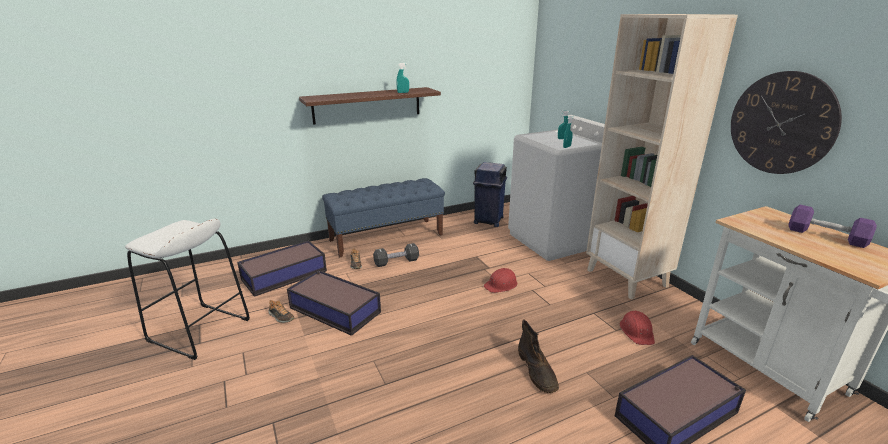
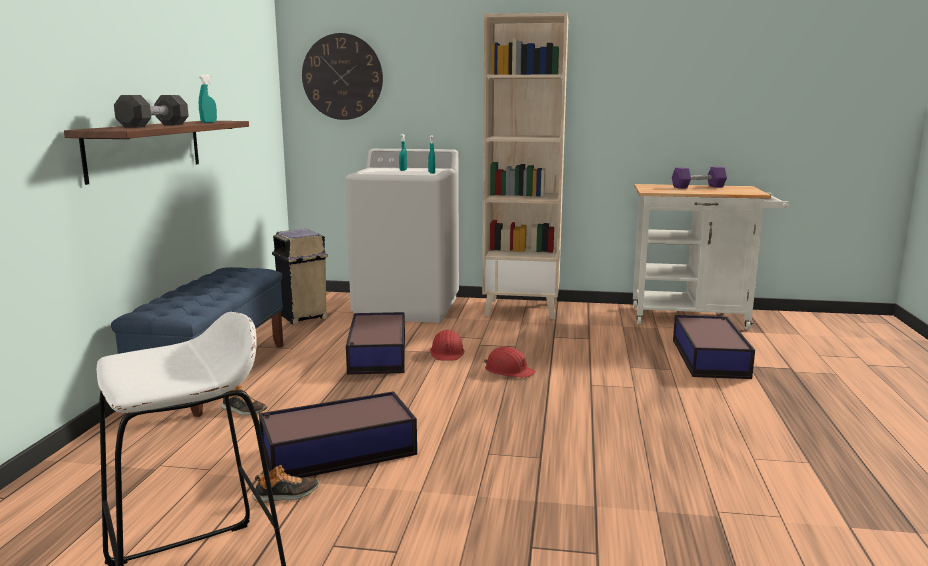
camera: 55 degrees left, 10 degrees down
(283, 275) = (160, 470): storage box -> storage box (377, 355)
(396, 262) = (293, 386): black dumbbell -> black dumbbell (154, 126)
(488, 220) = (303, 317): blue trash can -> beige trash can
(537, 371) = (607, 383): brown boot -> none
(637, 331) = (600, 333): red hard hat -> red hard hat (508, 370)
(781, 123) = (627, 110): wall clock -> wall clock (342, 77)

